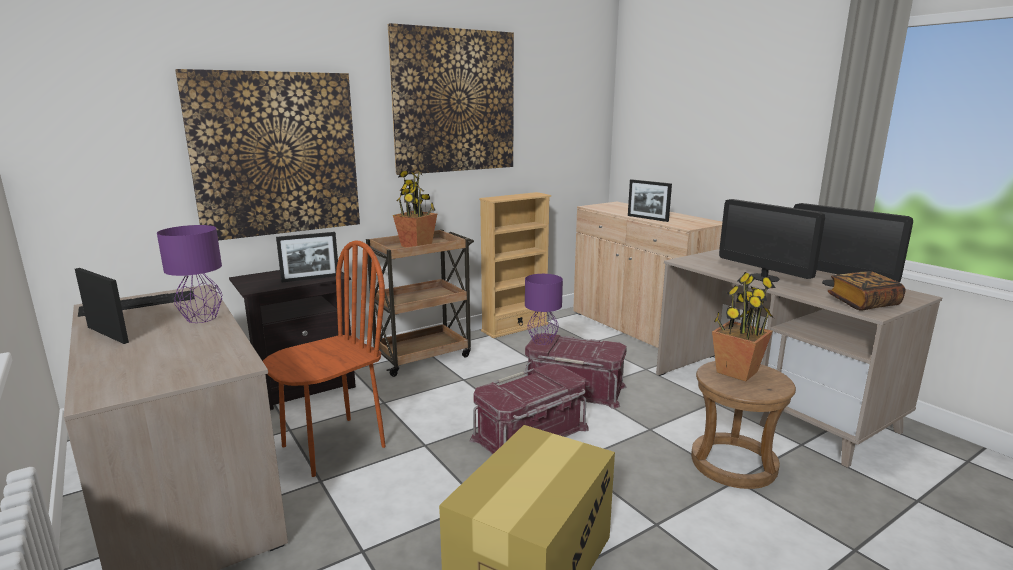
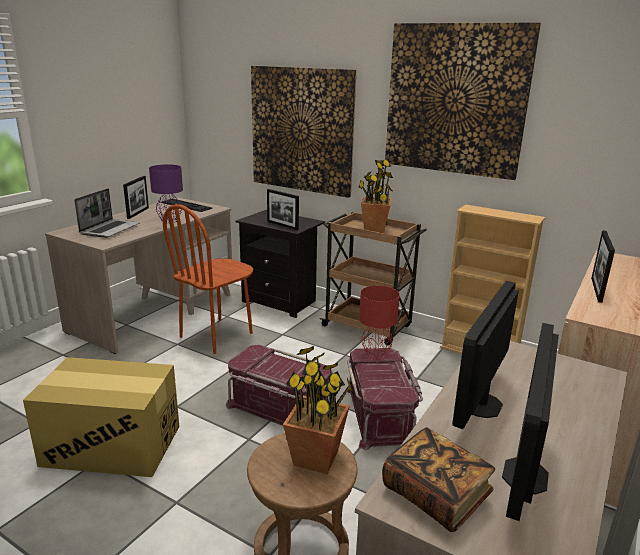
camera: 65 degrees right, 5 degrees up
(163, 358) = (110, 229): none -> laptop
(333, 446) = (216, 335): brown chair -> brown chair turned 105 degrees clockwise
(542, 341) = (376, 353): purple table lamp -> red table lamp

